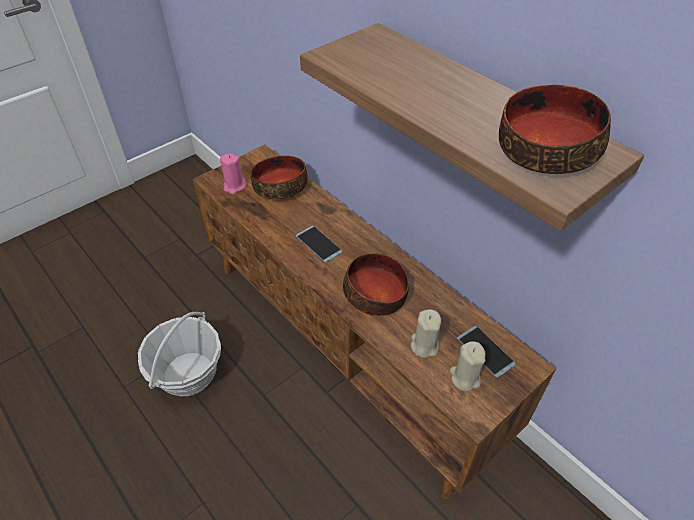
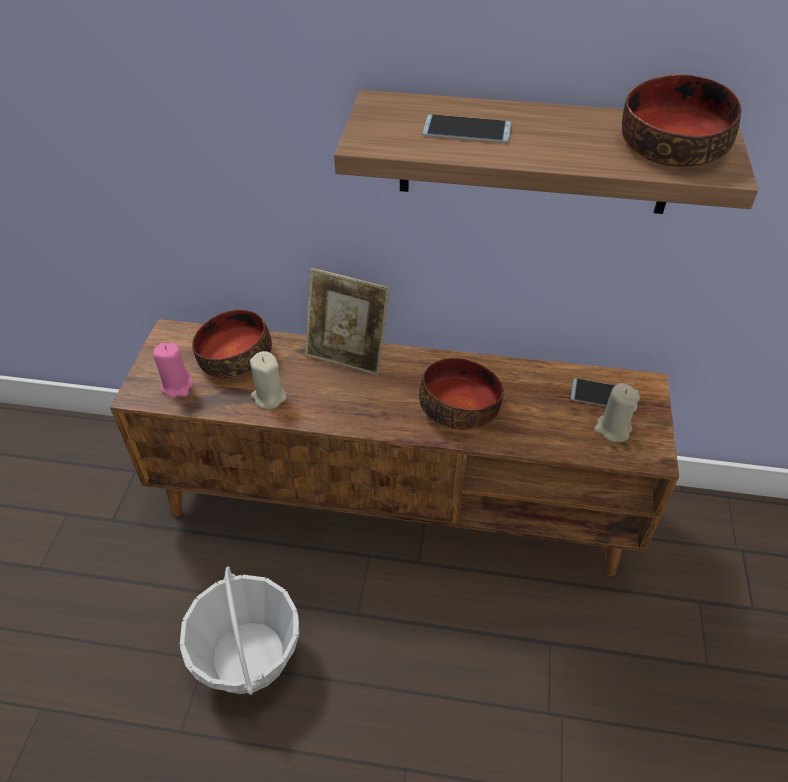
camera: 40 degrees left, 0 degrees up
(319, 244) = (348, 392): phone -> phone (467, 129)
(342, 222) = (347, 356): none -> picture frame
(424, 345) = (552, 424): beige candle -> beige candle (269, 397)

